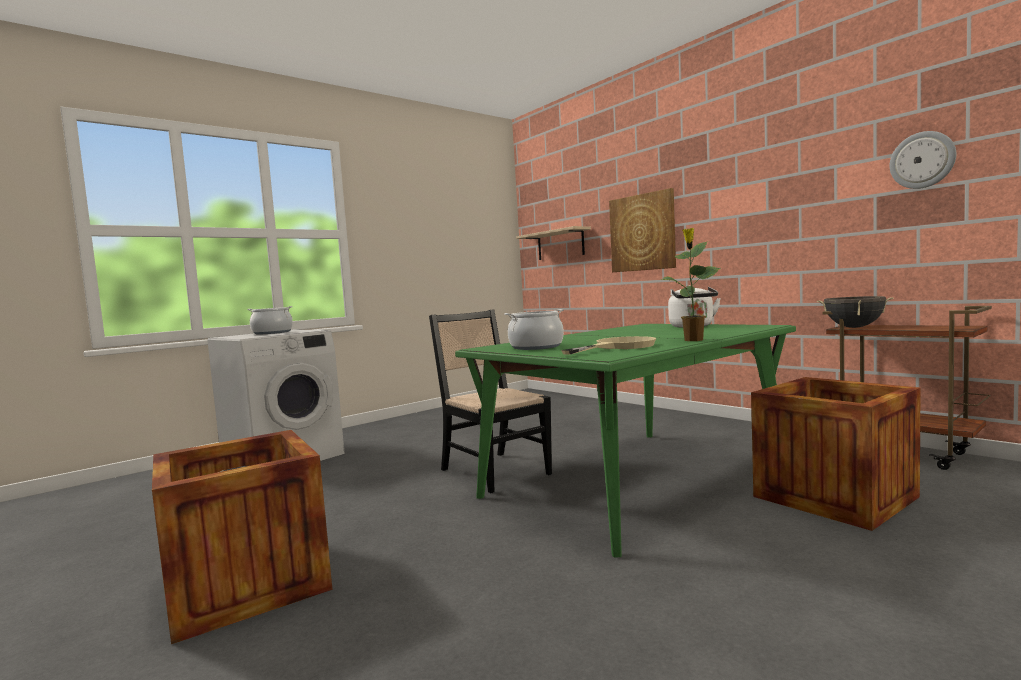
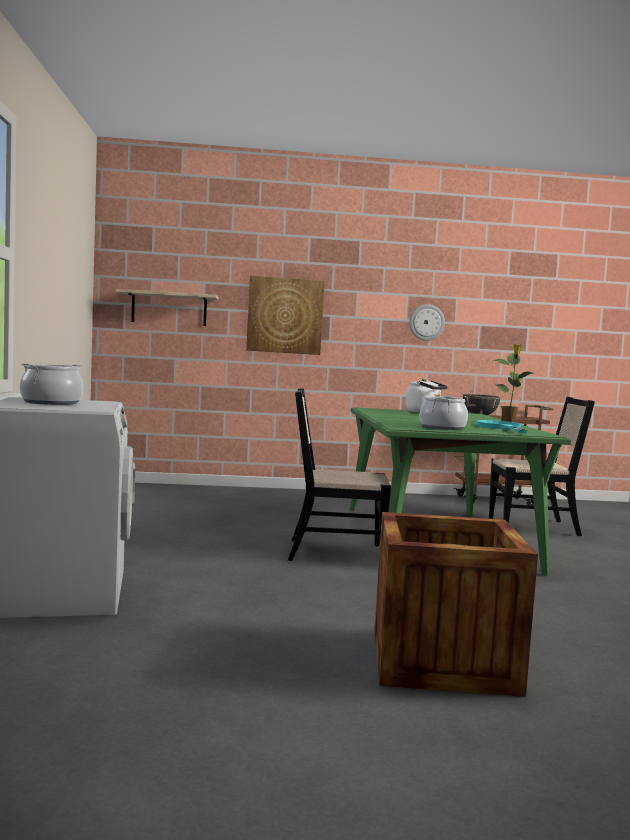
camera: 55 degrees left, 0 degrees up
(618, 347) = (501, 428): beige frying pan -> turquoise frying pan
(834, 496) = (533, 527): crate -> chair
(922, 160) = (508, 308): wall clock -> wall clock (426, 322)

